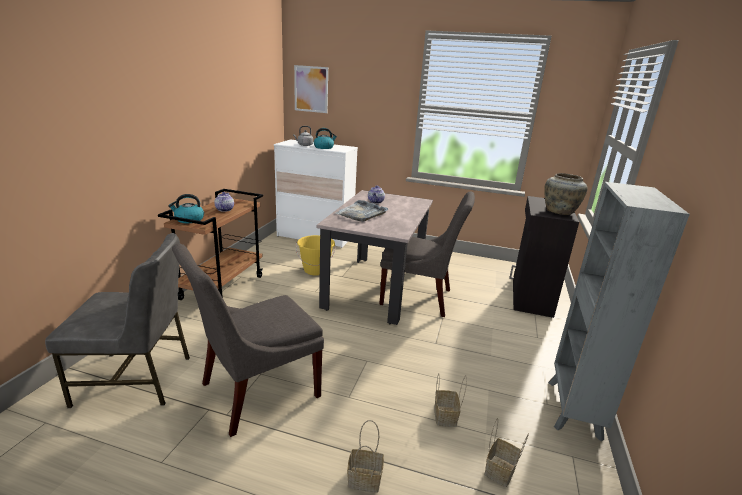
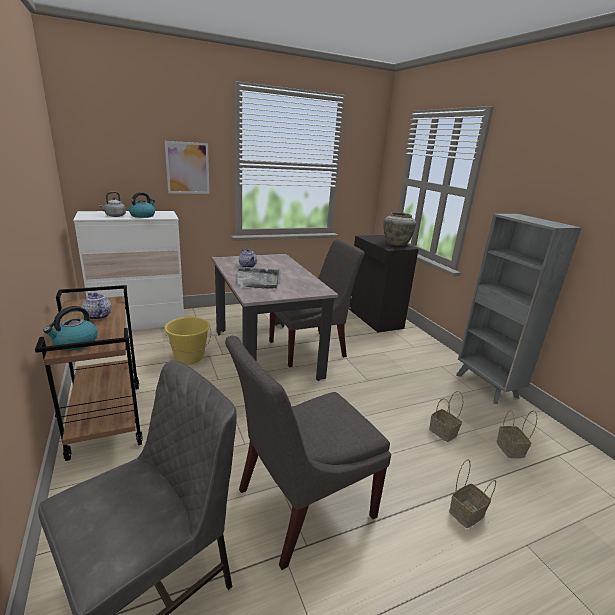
camera: 40 degrees left, 0 degrees up
(255, 391) = (300, 505): grey chair -> grey chair turned 45 degrees clockwise
(311, 89) = (99, 145): picture -> picture (187, 168)

